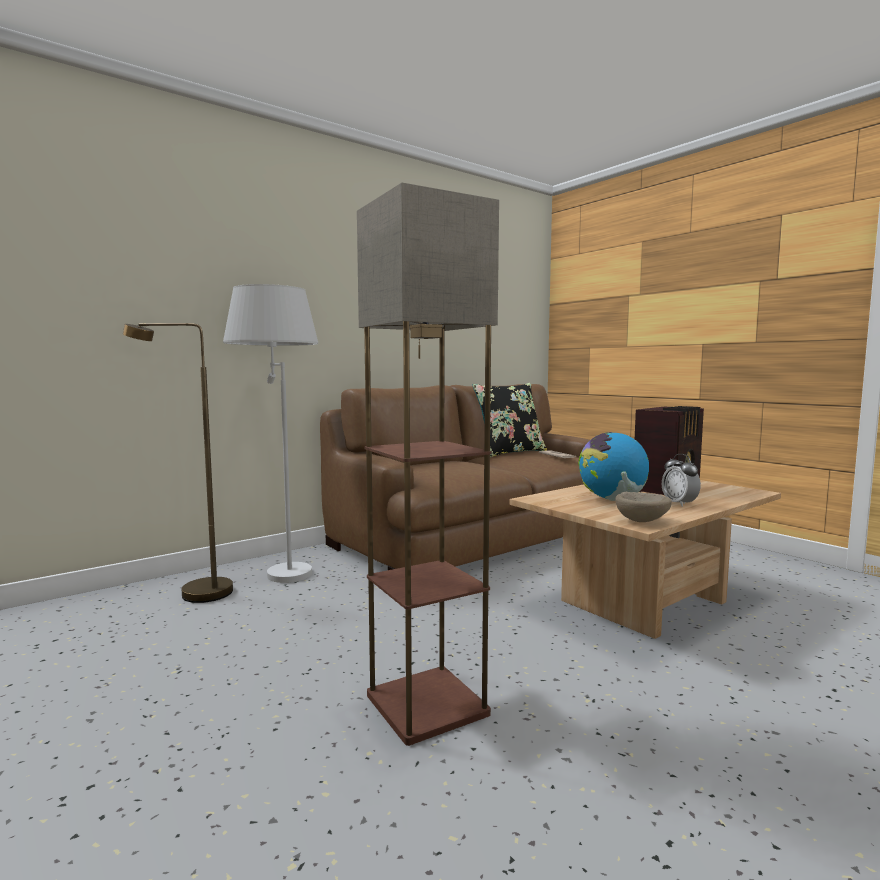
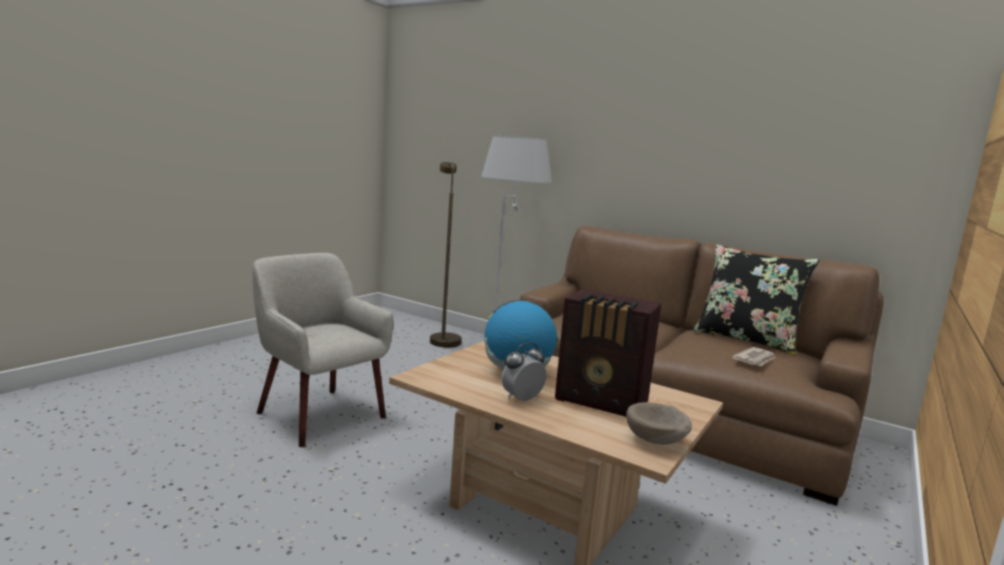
camera: 70 degrees right, 5 degrees up
(424, 704) = (319, 415): floor lamp -> beige armchair
(643, 521) = (432, 377): beige bowl -> beige bowl (656, 442)

